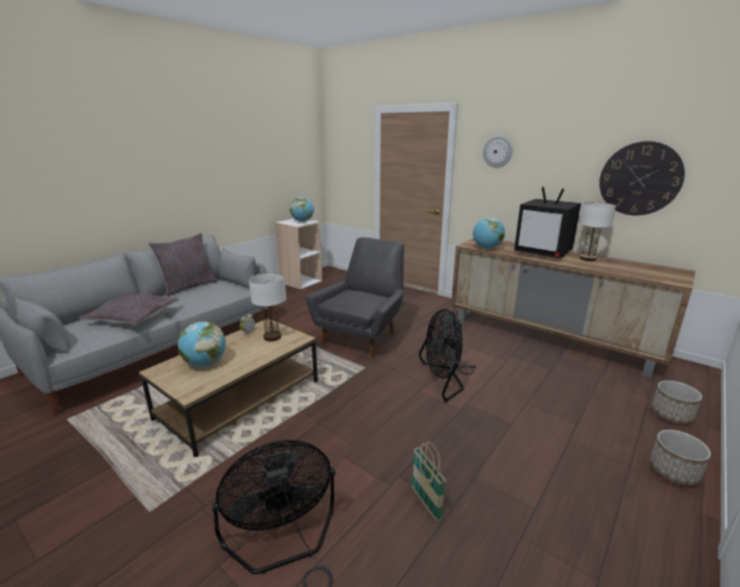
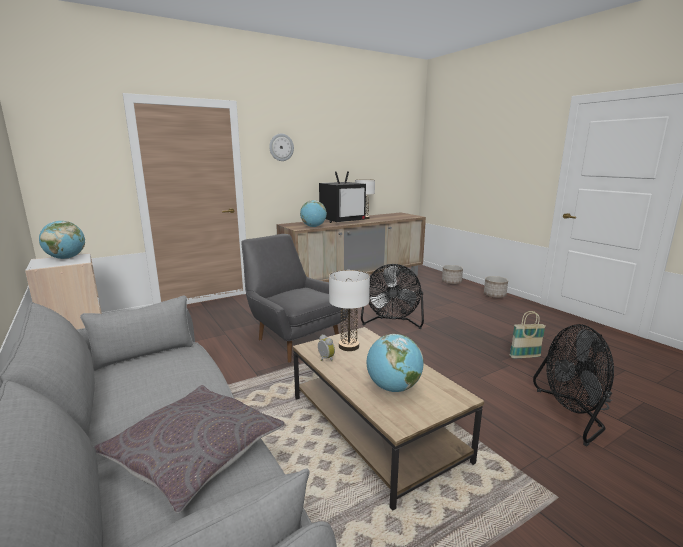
camera: 70 degrees left, 5 degrees down
(188, 287) = (96, 397): grey pillow -> none
(639, 179) = (370, 162): wall clock -> none

